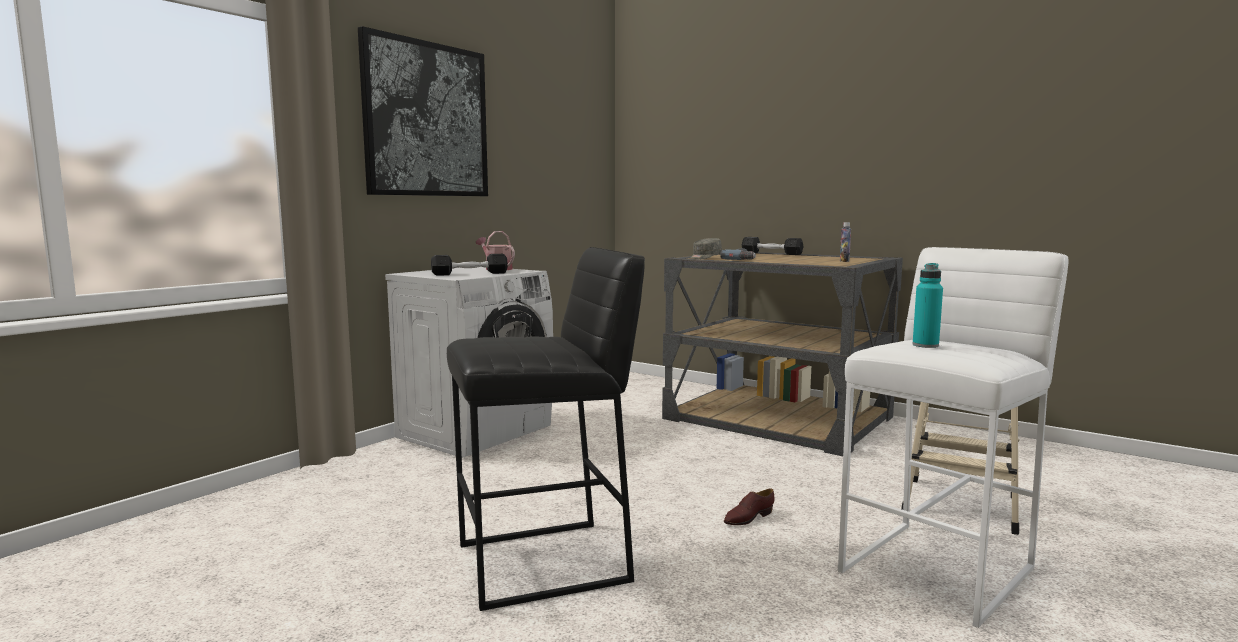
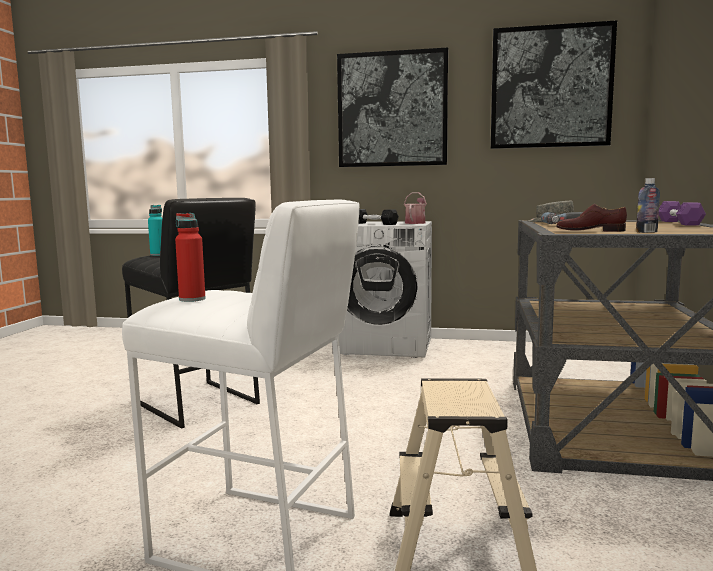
camera: 65 degrees right, 0 degrees up
(560, 119) = (550, 87): none -> picture
(748, 518) = (312, 446): brown shoe -> brown shoe (590, 231)
(771, 253) = (679, 223): black dumbbell -> purple dumbbell
(925, 345) = (221, 294): turquoise bottle -> turquoise bottle (158, 255)
(955, 351) = (192, 299): none -> red bottle

